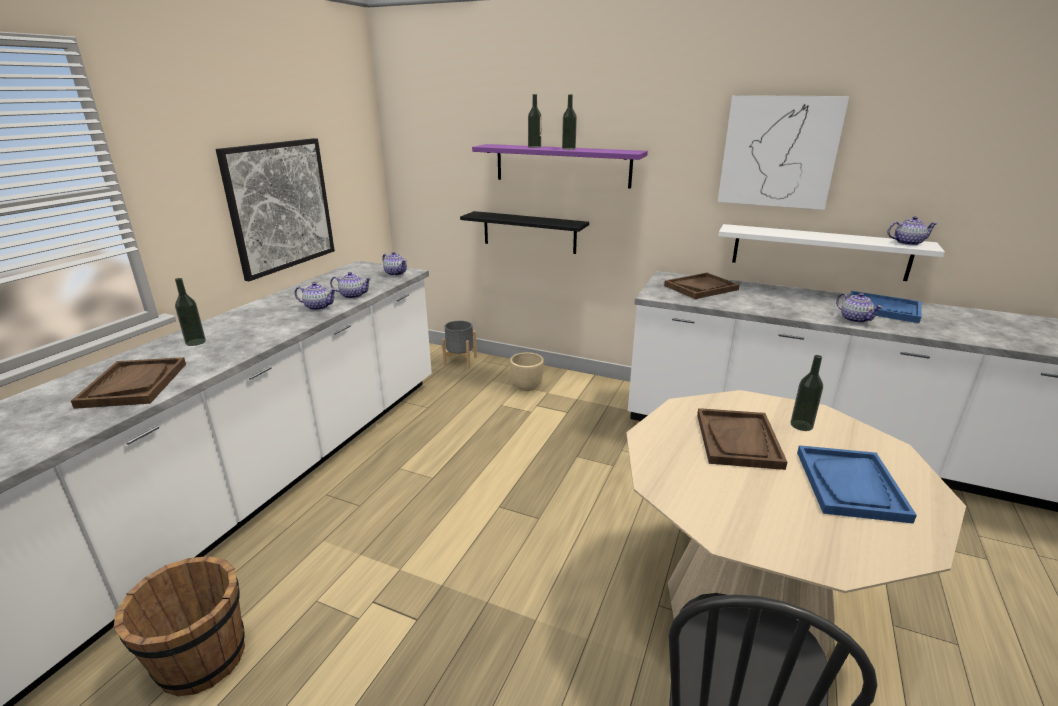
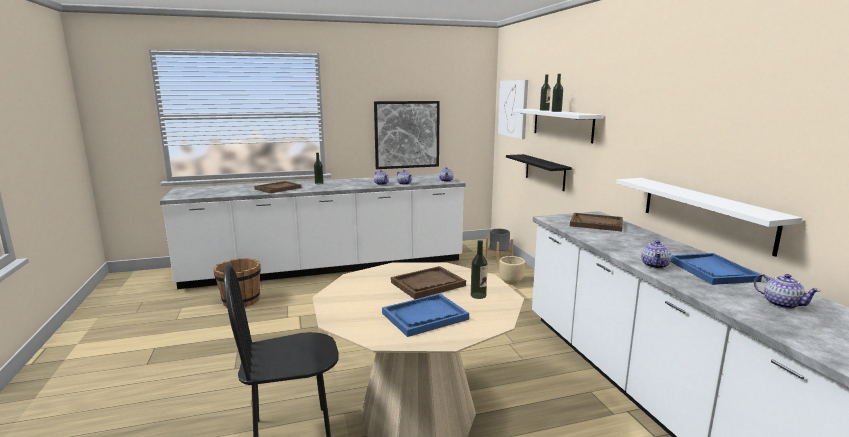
camera: 50 degrees right, 10 degrees down
(562, 165) = (562, 124): purple shelf -> white shelf
(778, 152) = (676, 117): picture -> picture (513, 108)
(907, 243) = (757, 211): teapot -> teapot (781, 304)

